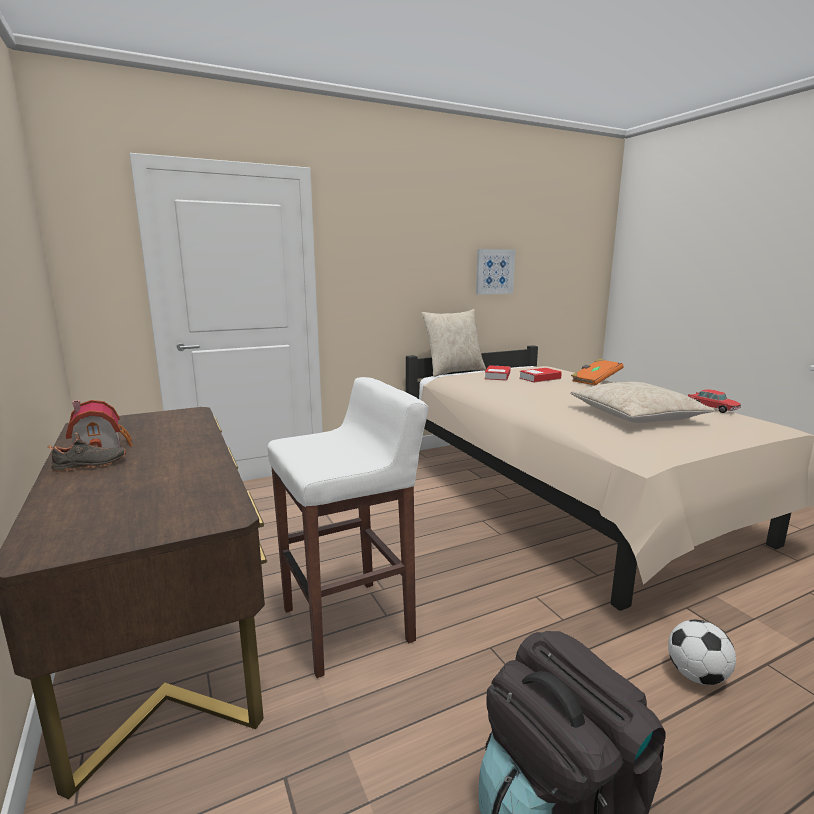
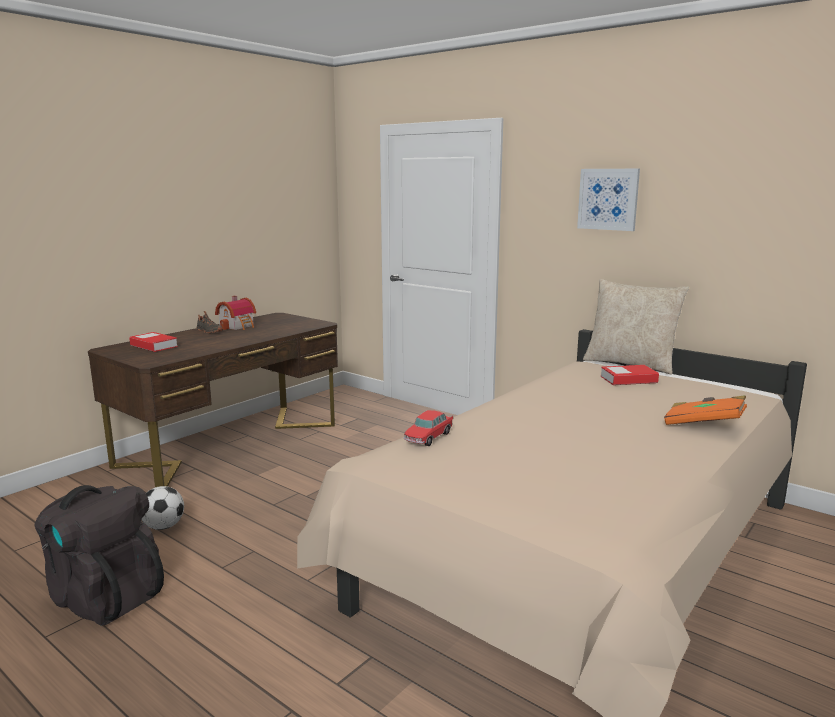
camera: 65 degrees right, 0 degrees up
(349, 624) = (256, 494): white stool -> none
(494, 271) = (738, 235): picture -> picture (608, 199)
(540, 378) = (656, 397): book -> book (154, 346)
(636, 415) = (528, 451): beige pillow -> none
(696, 675) = (255, 659): football -> football (163, 526)
(712, 408) = (652, 499): toy car -> toy car (428, 437)

